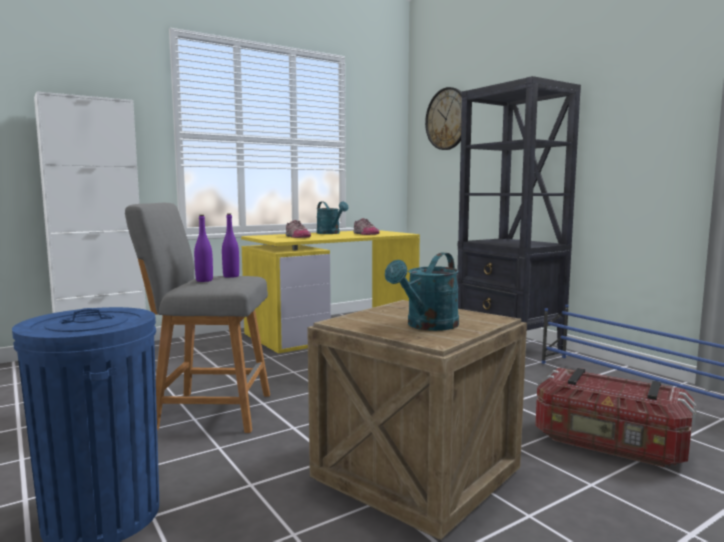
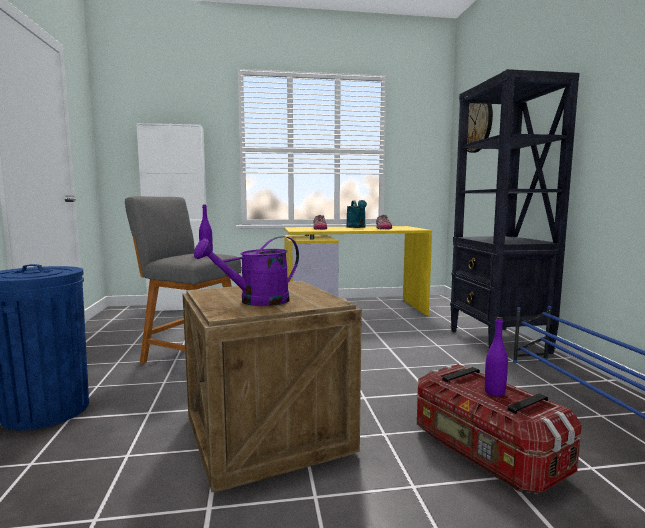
camera: 25 degrees right, 0 degrees up
(204, 280) = (180, 255): purple bottle -> purple bottle (494, 392)
(427, 326) = (256, 301): turquoise watering can -> purple watering can

